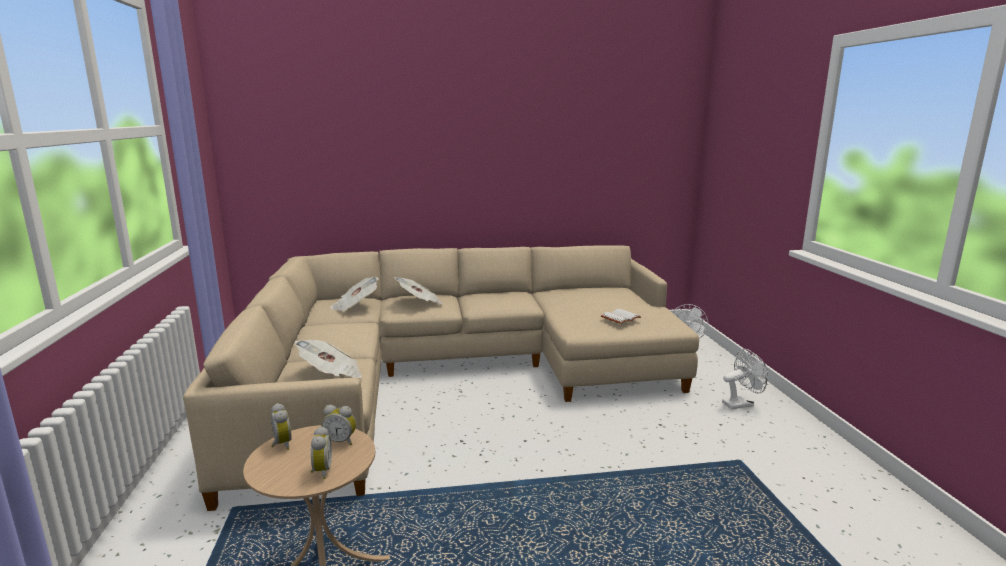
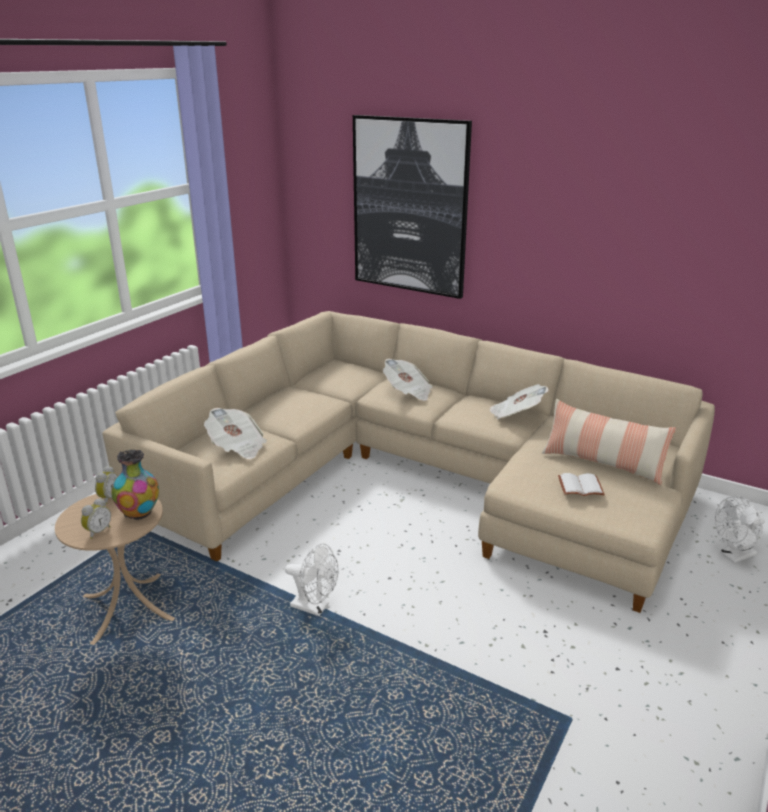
camera: 40 degrees right, 10 degrees up
(341, 441) = (139, 513): alarm clock -> vase
(355, 306) = (349, 378): newspaper -> newspaper (516, 414)
(367, 147) = (410, 206): none -> picture
(611, 304) = (602, 463): none -> pillow
(741, 404) = (688, 660): white fan -> white fan (315, 607)

